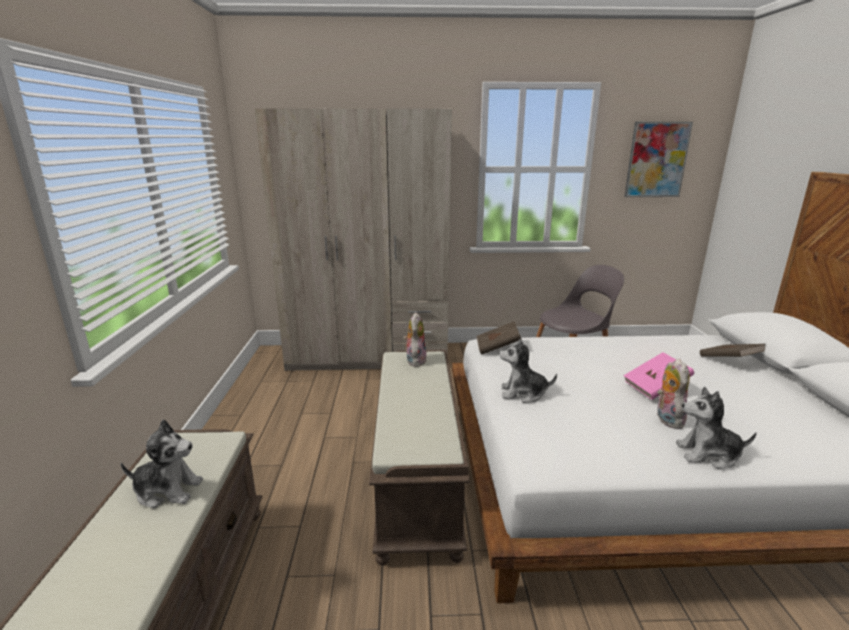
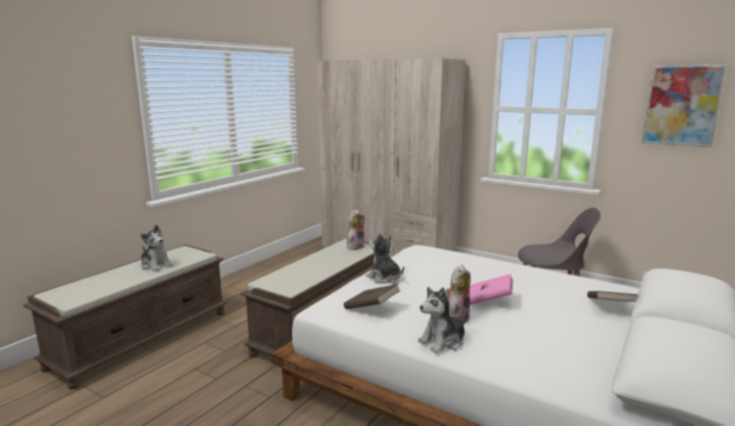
camera: 35 degrees right, 5 degrees down
(497, 348) = (419, 252): brown book -> brown book (371, 308)
(708, 454) = (443, 341): plush toy -> plush toy turned 75 degrees counterclockwise

